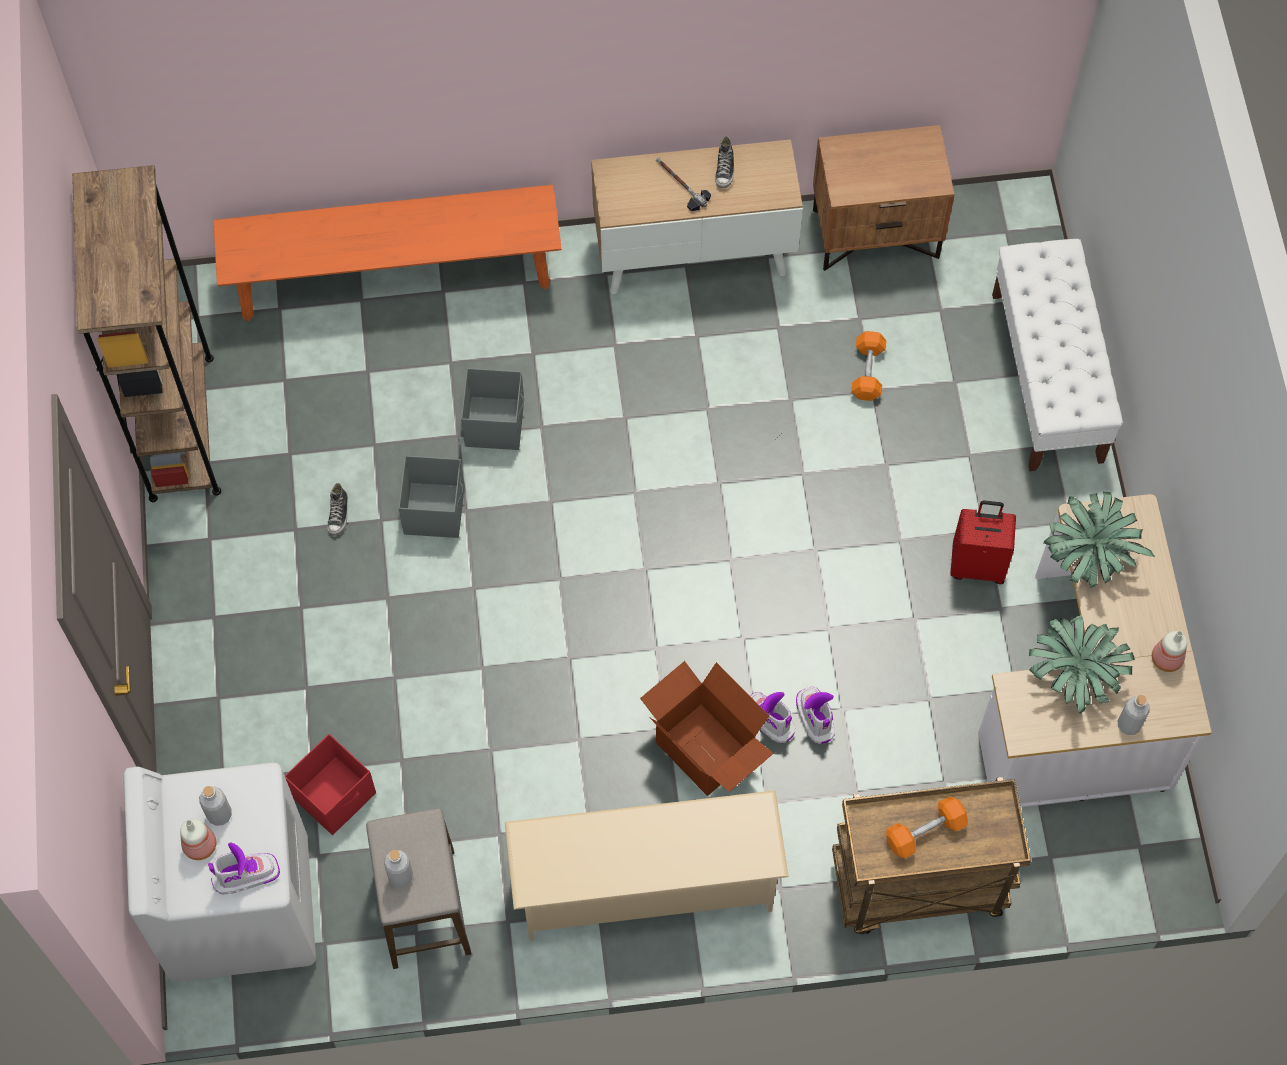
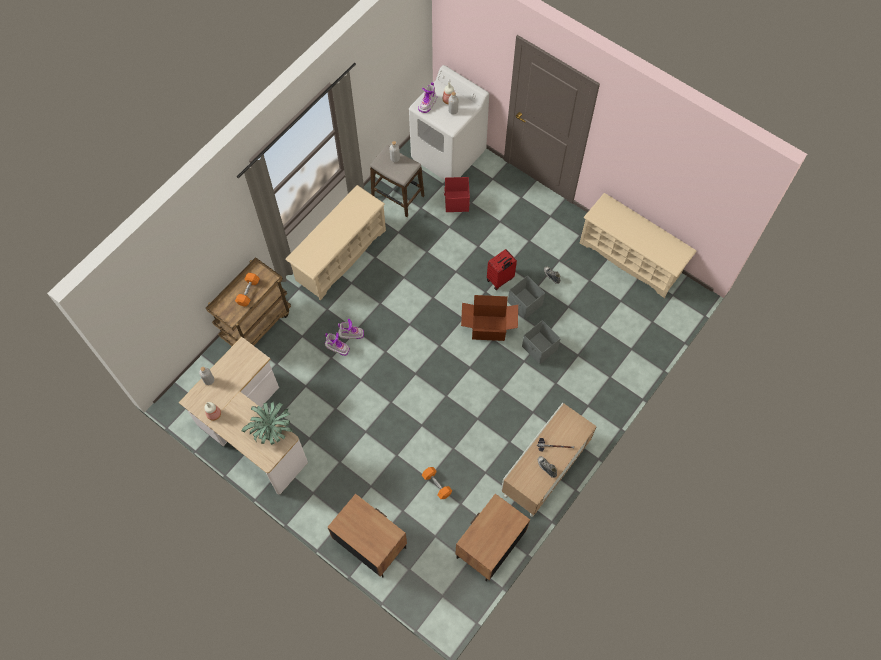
camera: 135 degrees right, 0 degrees up
(181, 427) = (631, 258): brown bookcase -> beige shoe rack
(394, 278) = (630, 366): orange bench -> none
(706, 748) = (362, 308): cardboard box -> cardboard box (488, 328)
(978, 564) = (331, 447): red suitcase -> red suitcase (500, 280)
(1047, 378) = (370, 544): white bench -> brown nightstand
(1074, 675) = (241, 381): potted plant -> none

